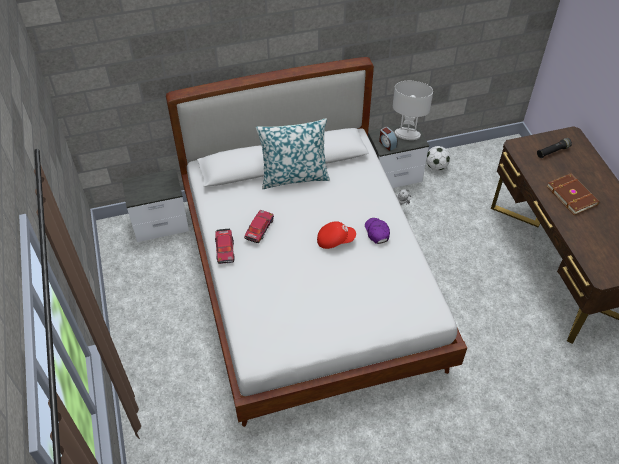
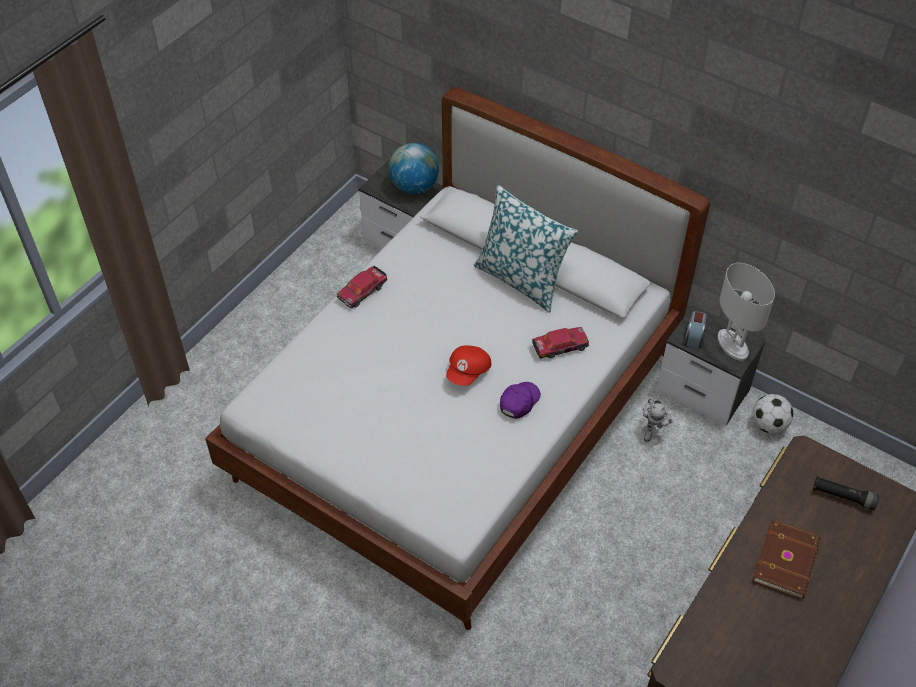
camera: 50 degrees right, 0 degrees up
(157, 181) = (414, 186): none -> globe
(259, 229) = (415, 300): toy car -> toy car (559, 346)
(335, 240) = (468, 372): red cap -> red cap turned 75 degrees clockwise

